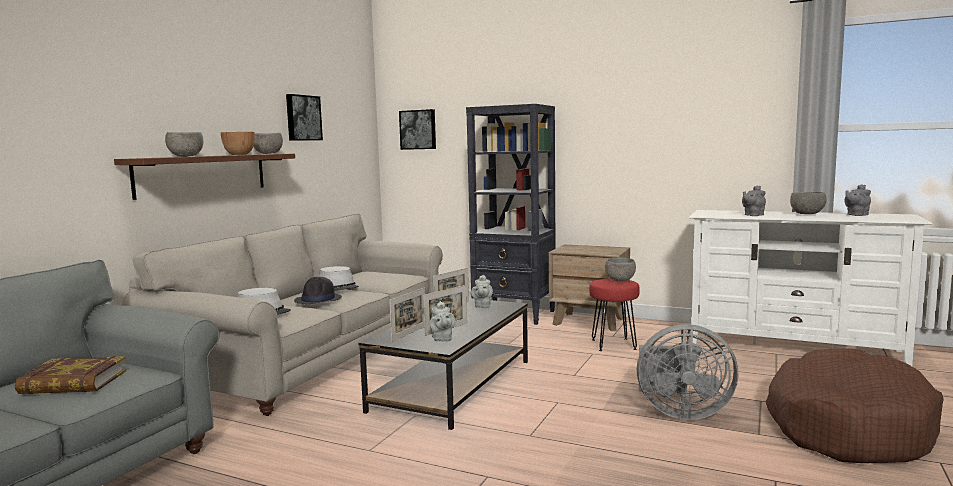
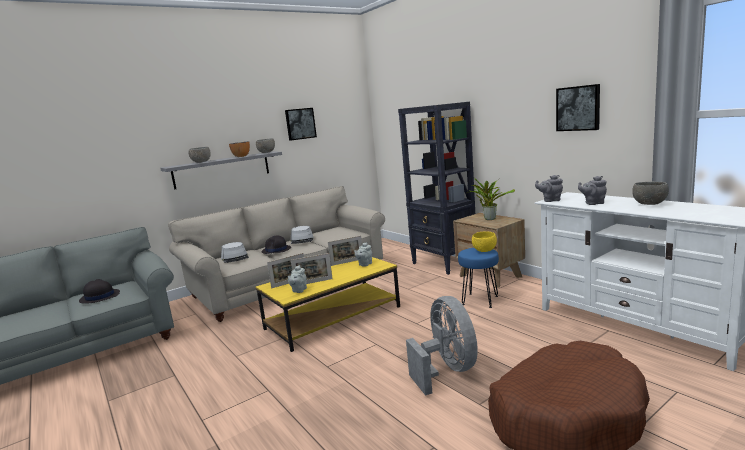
camera: 30 degrees right, 5 degrees up
(73, 383) = (99, 297): book -> black hat
(203, 174) = (222, 170): brown shelf -> grey shelf
(418, 129) = (392, 121): picture -> picture (578, 108)
(452, 385) = (333, 317): black coffee table -> yellow coffee table
(589, 248) = (489, 218): none -> potted plant
(614, 344) = (480, 300): red stool -> blue stool
(619, 280) = (484, 250): grey bowl -> yellow bowl
(680, 412) = (447, 370): grey fan -> grey fan turned 150 degrees counterclockwise
(856, 215) = (699, 208): grey teapot -> grey teapot (550, 200)

